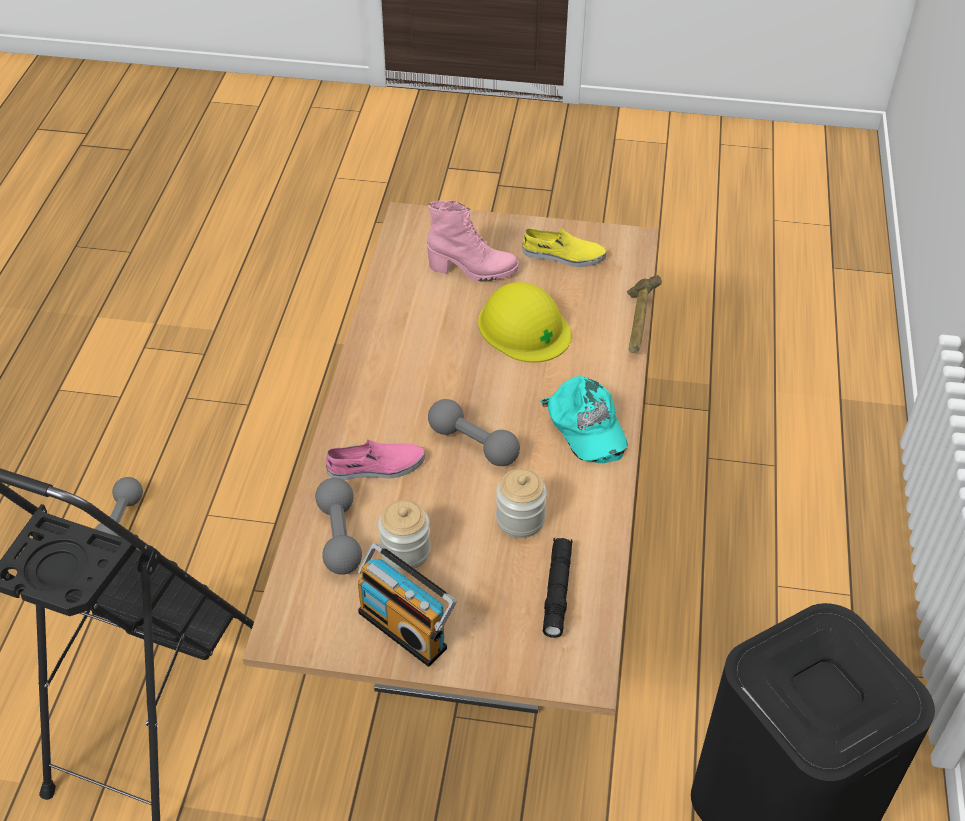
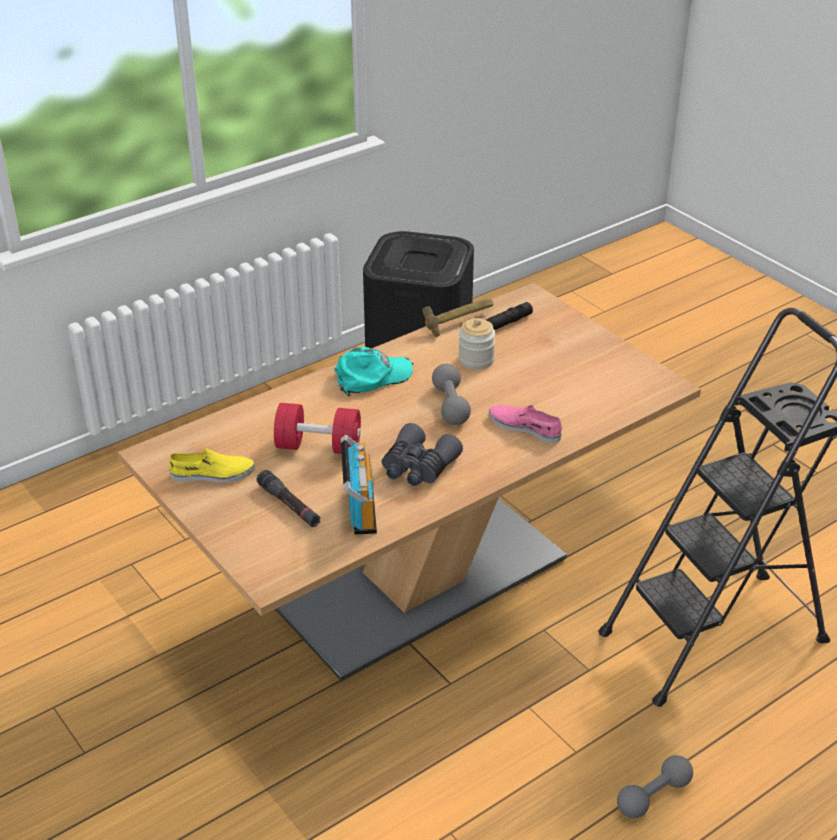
camera: 135 degrees left, 10 degrees down
(339, 536) = (588, 408): grey dumbbell -> none
(405, 551) = (558, 381): jar -> none
(406, 627) = (597, 354): radio -> radio (359, 509)
(420, 362) = (418, 467): none -> grey binoculars
(472, 270) = (289, 505): pink boot -> black flashlight
(524, 327) = (318, 446): yellow hard hat -> red dumbbell
(563, 255) = (212, 474): yellow shoe -> yellow shoe turned 120 degrees clockwise
(586, 426) = (372, 376): turquoise cap -> turquoise cap turned 45 degrees clockwise
(637, 326) = (249, 404): hammer -> hammer (459, 323)

